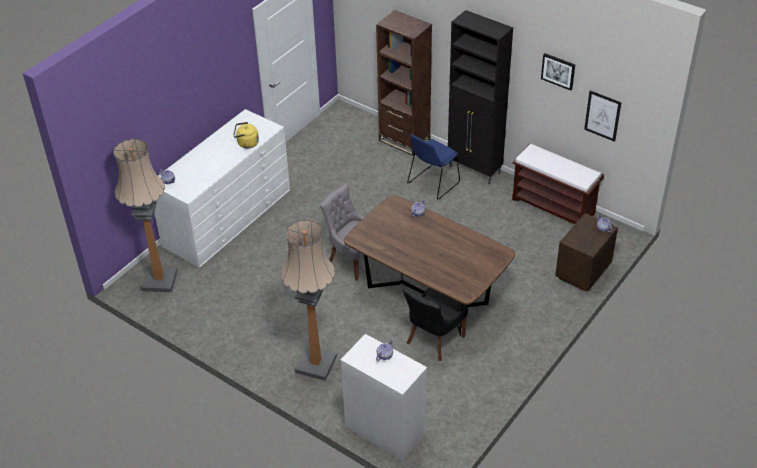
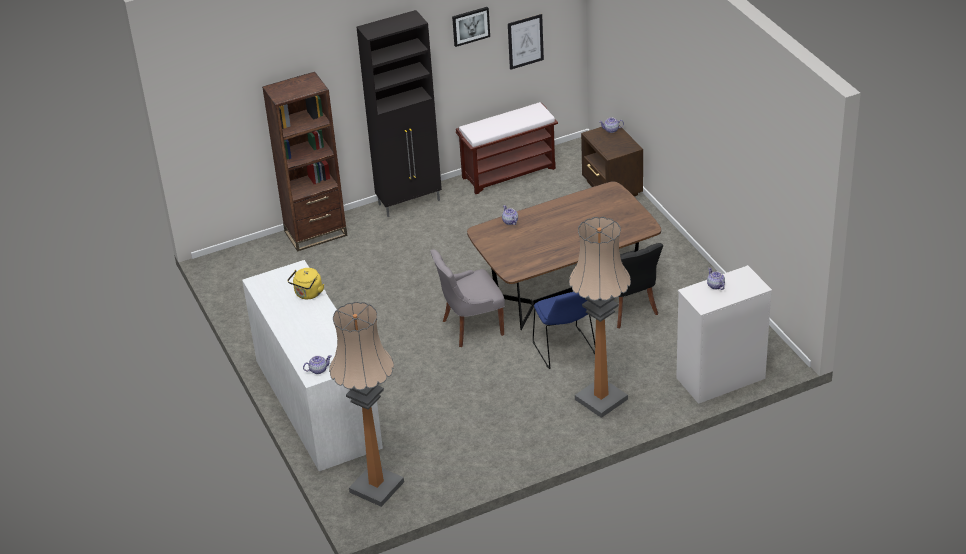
camera: 60 degrees left, 5 degrees down
(432, 184) = (404, 237): blue chair -> blue chair (565, 350)

